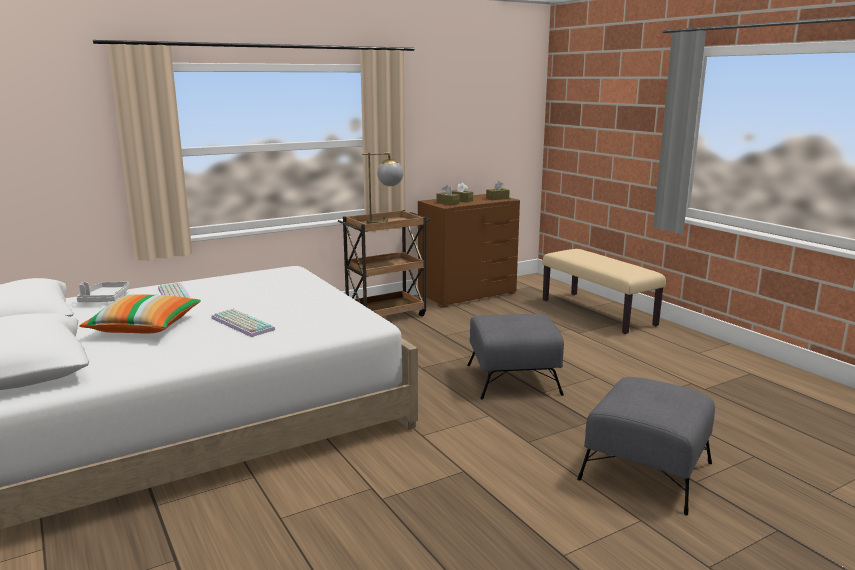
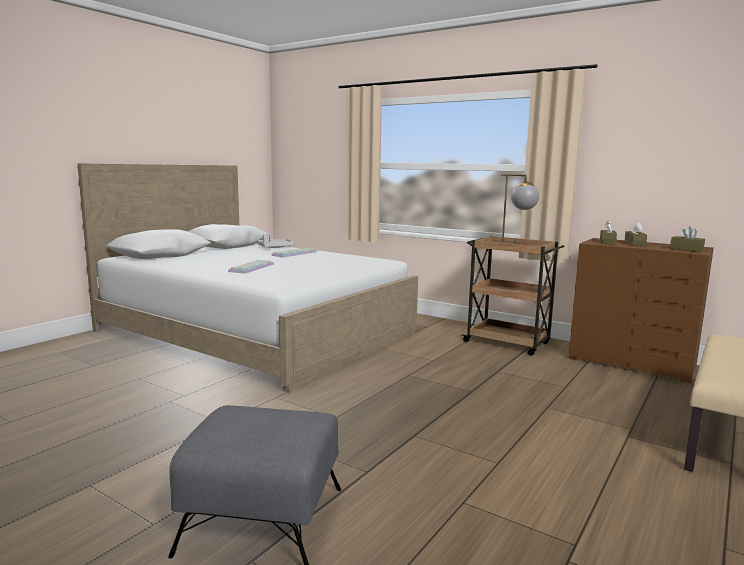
camera: 65 degrees right, 5 degrees down
(145, 327) = (231, 257): pillow -> none
(514, 379) = (430, 417): grey ottoman -> none

